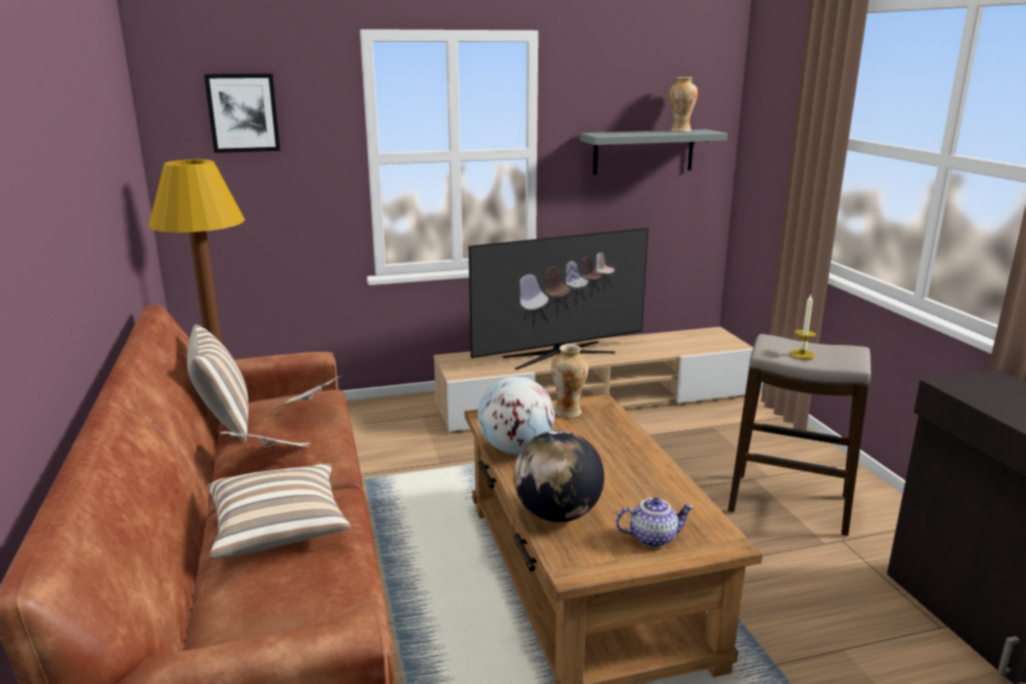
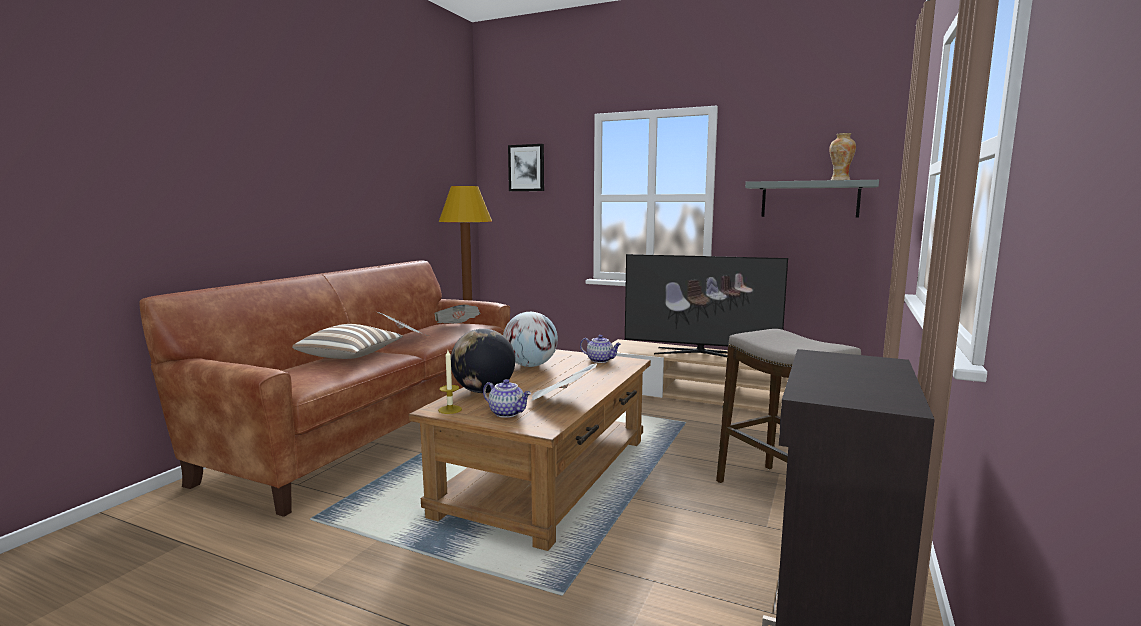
camera: 40 degrees right, 10 degrees down
(224, 424) = (420, 326): pillow -> none
(568, 412) = (600, 360): vase -> teapot
(660, 494) = (561, 401): none -> newspaper
(802, 354) = (778, 340): candle -> candle (450, 409)

